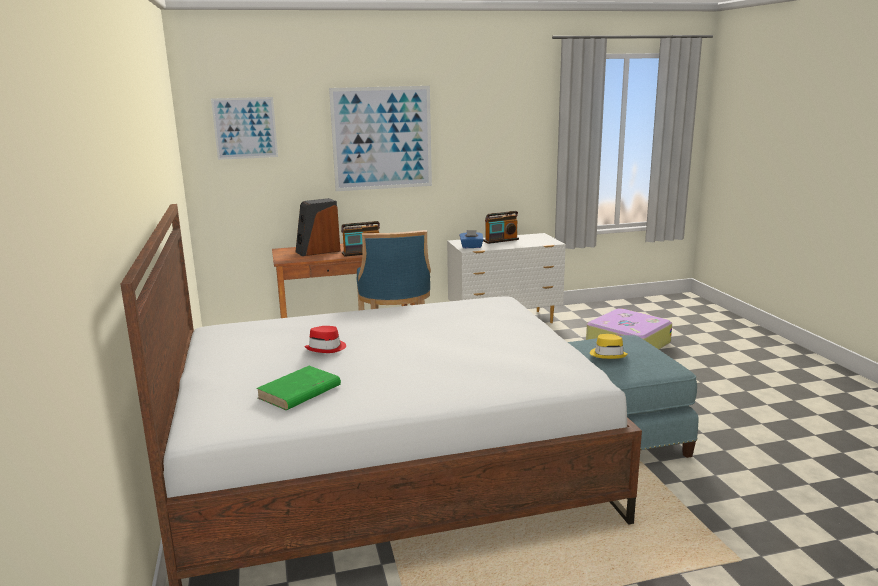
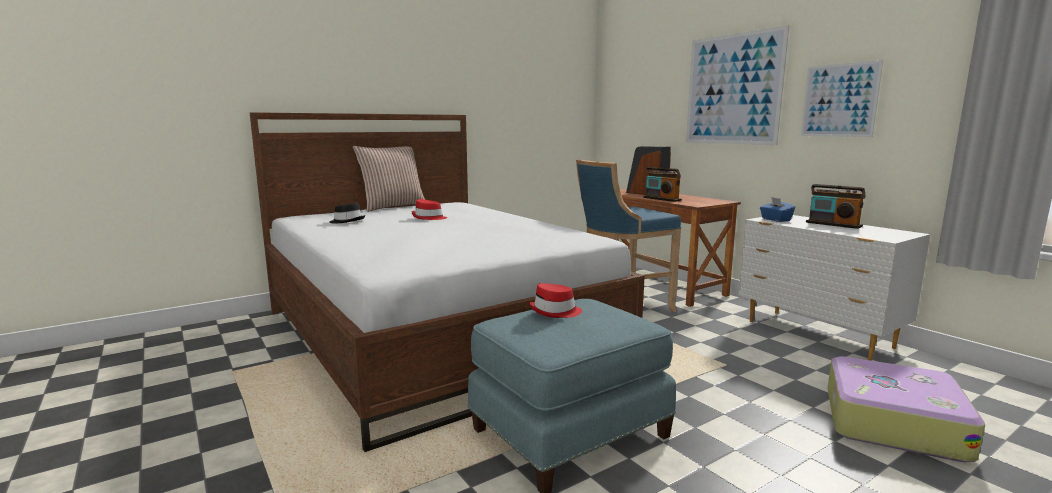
camera: 70 degrees right, 5 degrees down
(198, 364) = (392, 207): none -> pillow
(245, 128) = (632, 82): picture -> picture (839, 100)
(299, 392) = (347, 221): green book -> black hat
(608, 354) = (555, 311): yellow hat -> red hat

